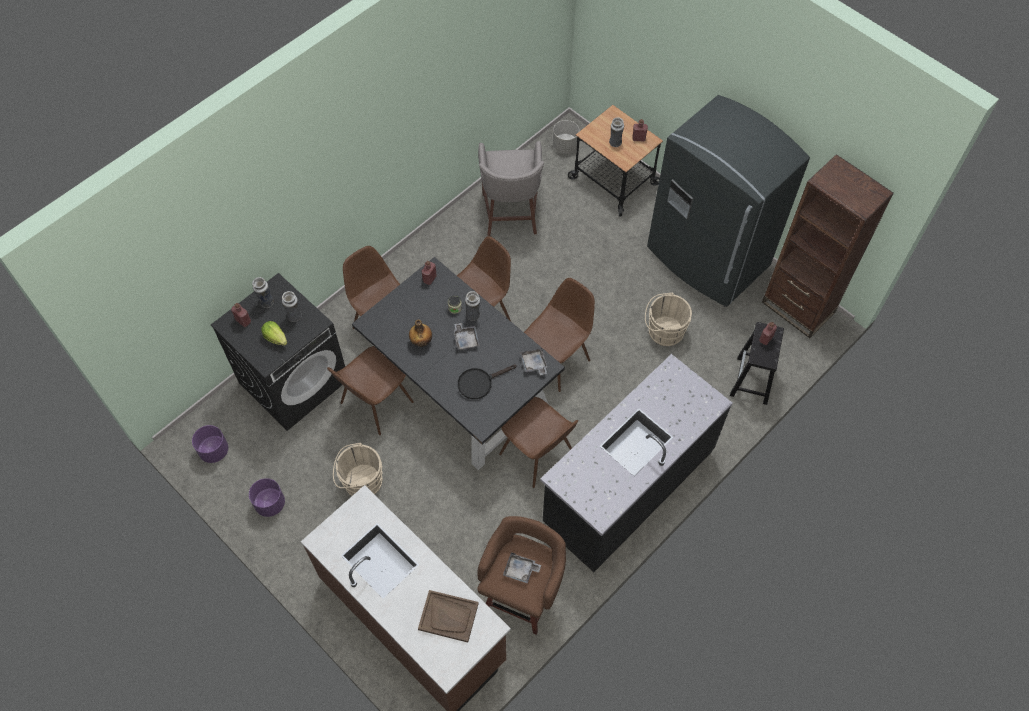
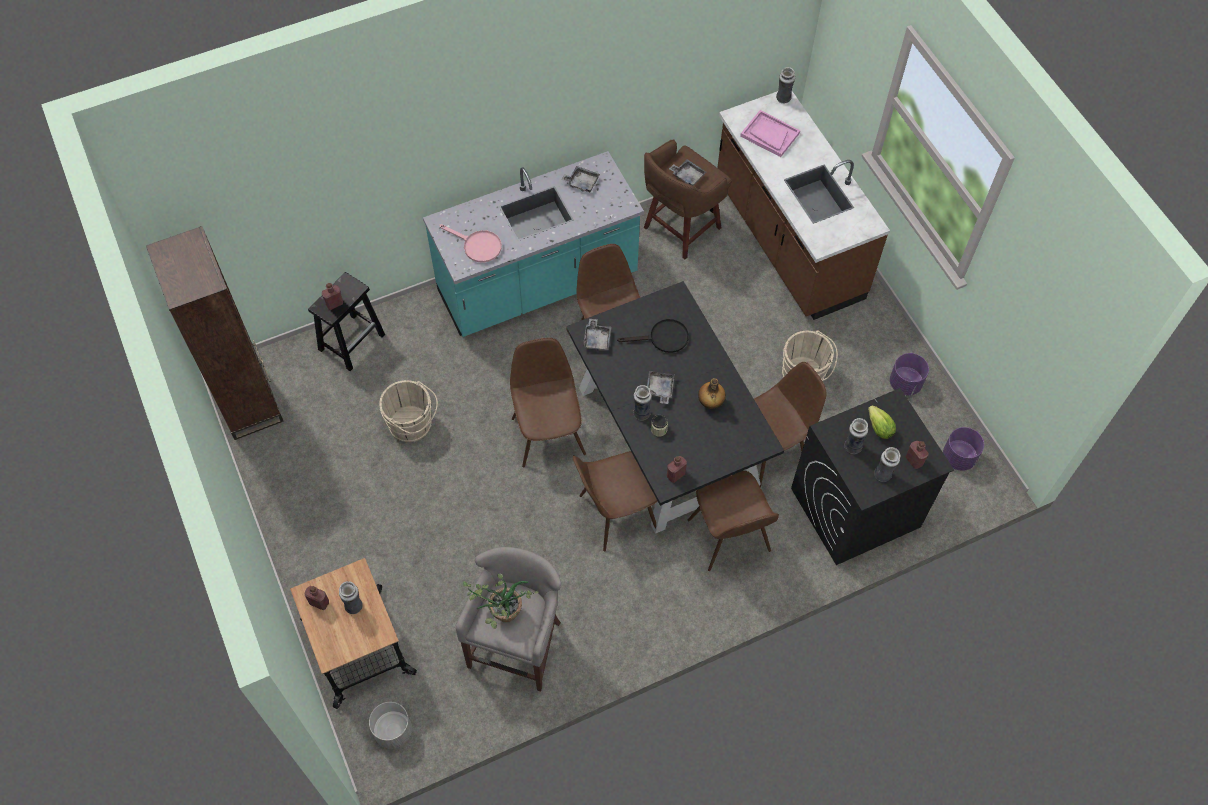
camera: 160 degrees left, 0 degrees up
(448, 616) = (769, 135): brown tray -> pink tray
(448, 671) = (783, 99): none -> vase
(517, 165) = (500, 614): none -> potted plant
(556, 359) = (548, 434): brown chair -> brown chair turned 105 degrees clockwise
(610, 488) = (581, 182): none -> grey tray
(627, 486) = (538, 285): black counter -> turquoise counter
(670, 391) = (477, 246): none -> pink frying pan
(706, 258) = (310, 495): grey fridge -> none

